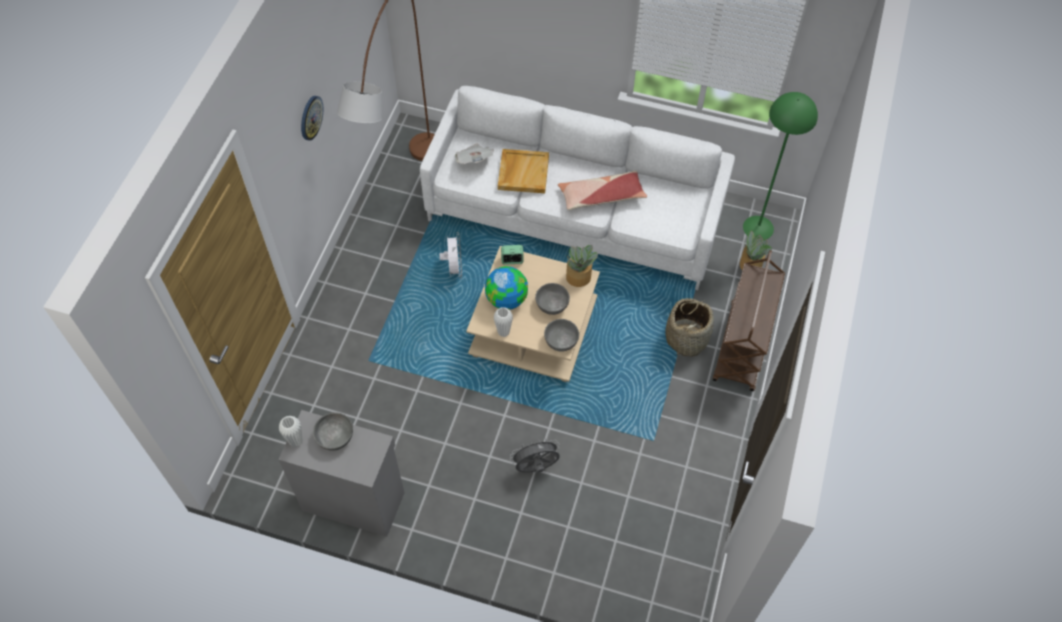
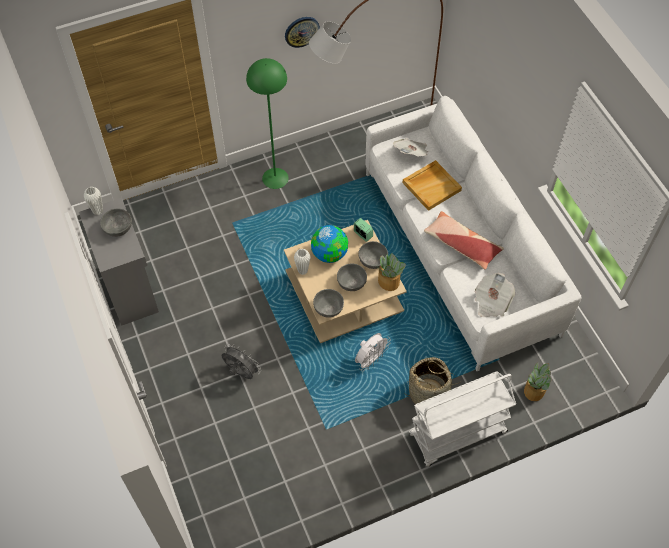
camera: 50 degrees right, 0 degrees up
(454, 268) = (344, 216): white fan -> white fan (370, 360)
(545, 272) = (373, 260): none -> grey bowl
(675, 218) = (491, 302): none -> newspaper
(742, 347) = (457, 434): brown cart -> white cart
(758, 228) = (573, 373): green floor lamp -> green floor lamp (275, 178)

